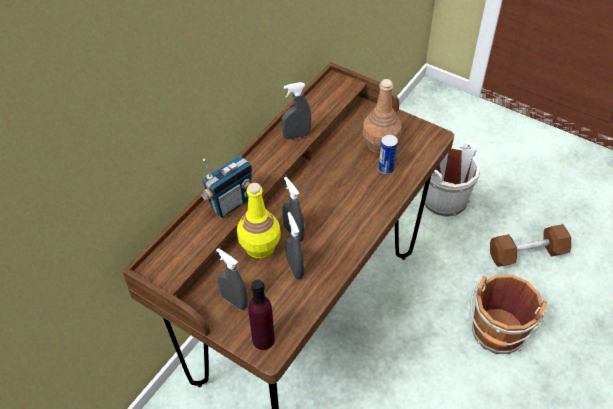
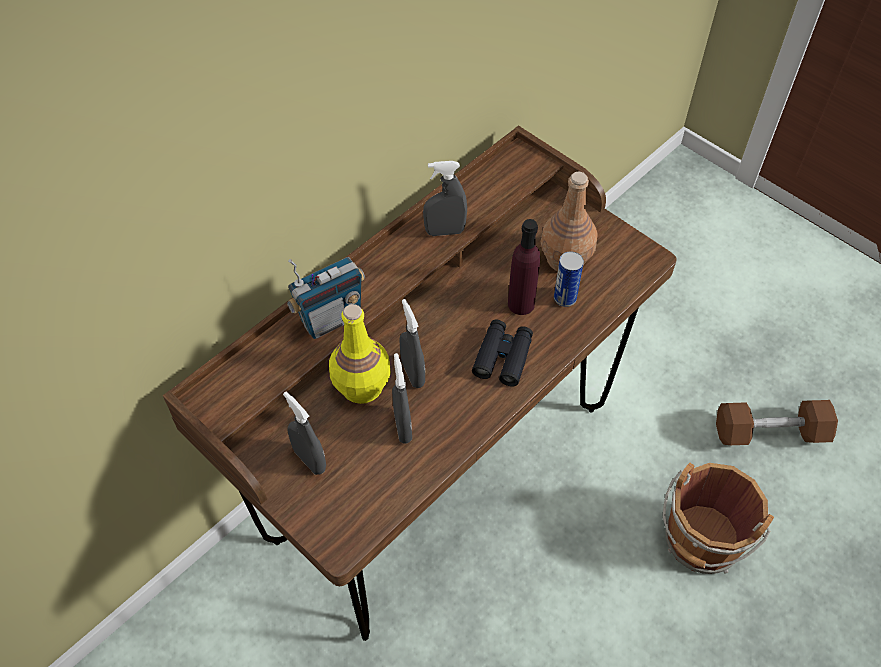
camera: 10 degrees right, 5 degrees up
(263, 340) = (336, 523): purple bottle -> purple bottle (521, 304)
(353, 213) = (503, 357): none -> black binoculars
(442, 198) = (665, 331): white bucket -> none

